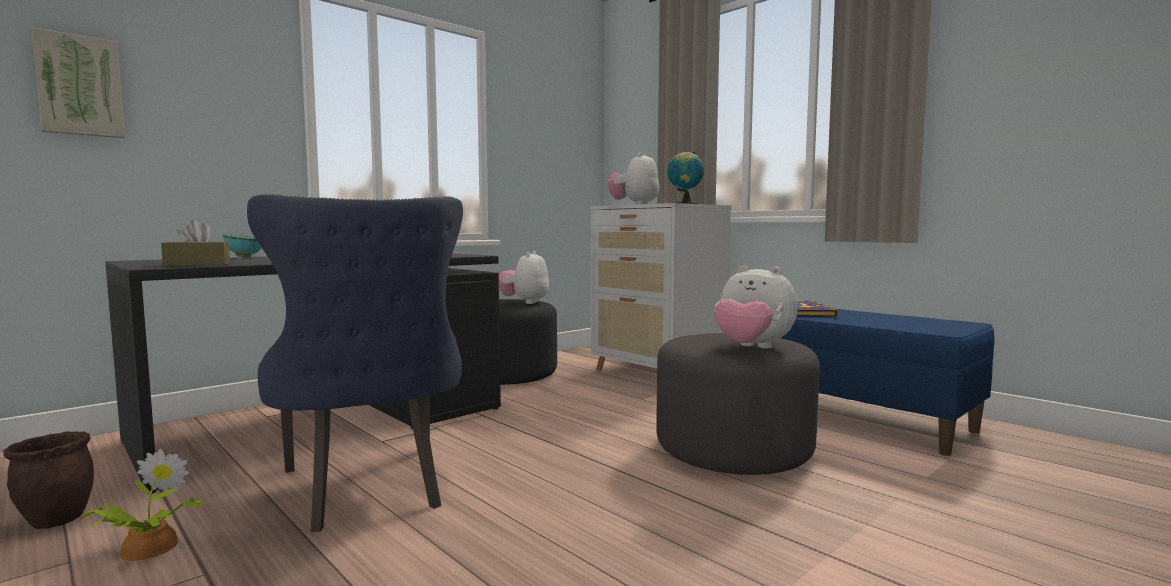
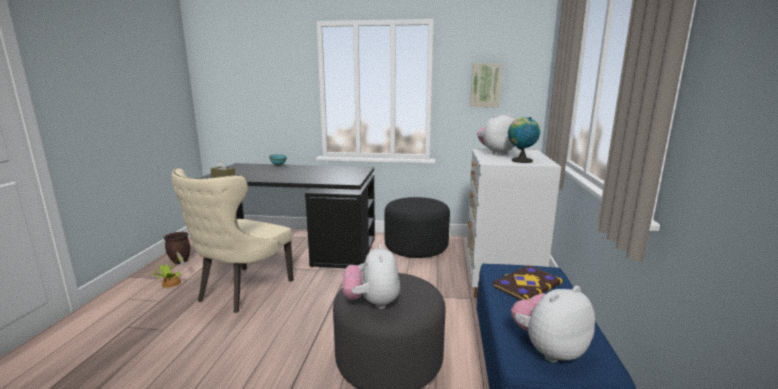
camera: 50 degrees right, 10 degrees up
(79, 86) = (234, 90): picture -> picture (485, 85)
(369, 488) = (241, 290): blue chair -> beige chair
(524, 302) = (425, 206): plush toy -> plush toy (548, 349)

